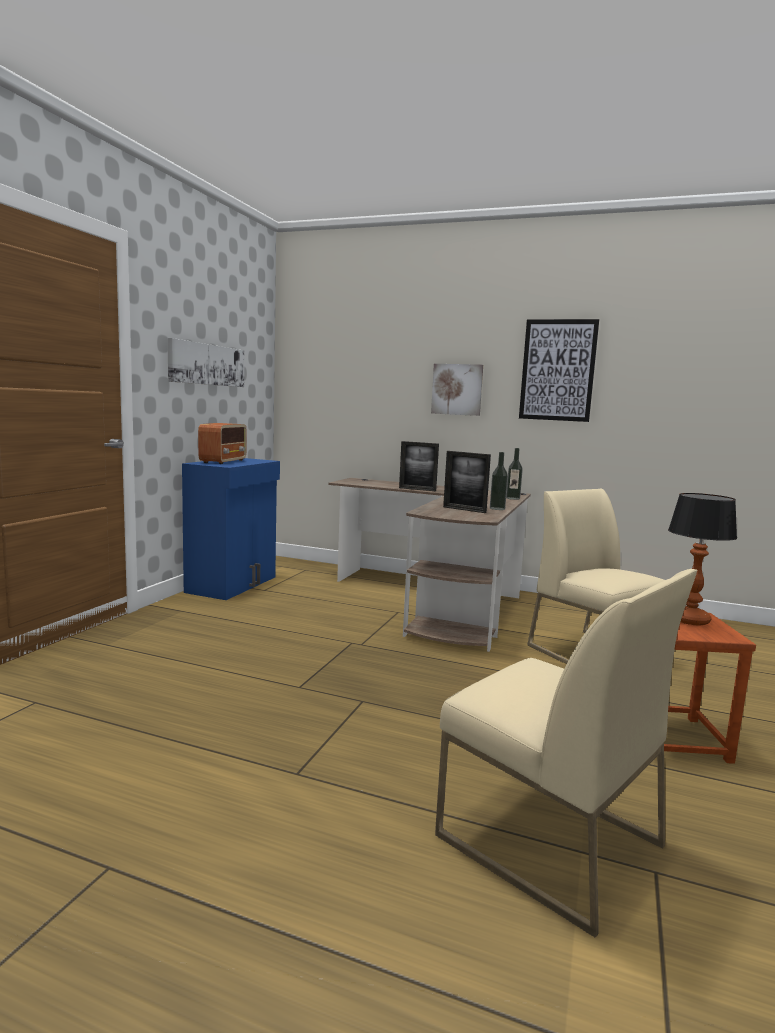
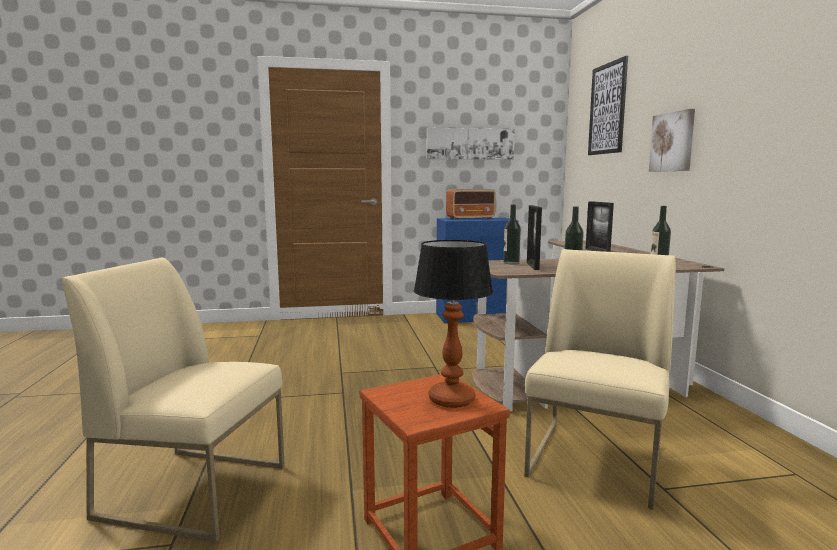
camera: 60 degrees right, 0 degrees up
(440, 509) = (511, 263): none -> bottle
(547, 840) = (196, 490): beige chair -> beige chair turned 90 degrees clockwise
(557, 370) = (767, 100): picture -> picture (607, 109)

